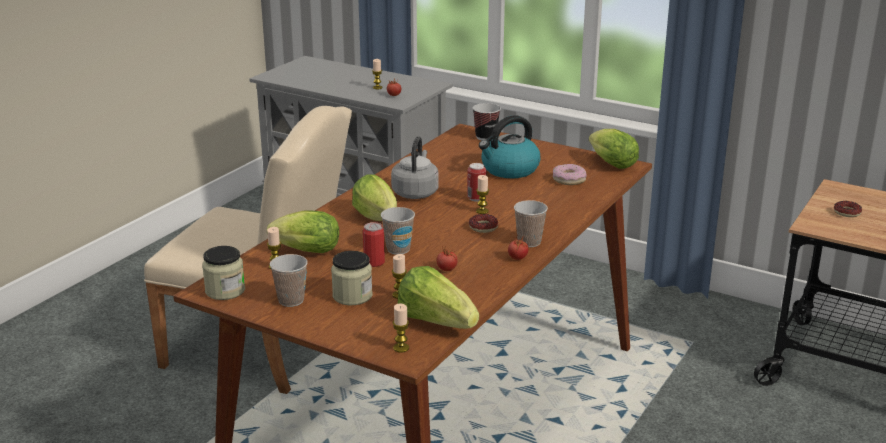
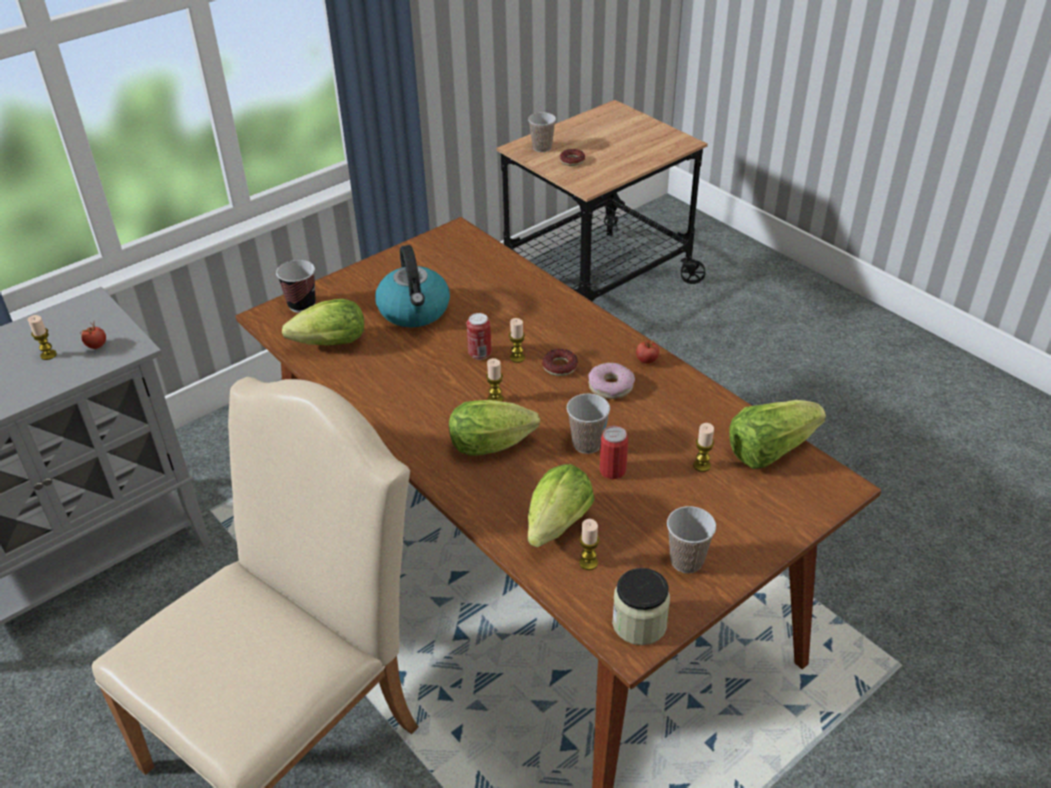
camera: 70 degrees left, 15 degrees up
(352, 296) = (692, 504): jar -> none
(401, 348) = (820, 487): candle -> candle (495, 399)
(415, 192) = (433, 397): grey kettle -> none
(447, 269) = (653, 416): tomato -> none
(529, 242) = (612, 343): cup -> cup (542, 148)
(569, 180) = (470, 278): donut -> donut (611, 386)
(610, 163) = (445, 241): lettuce -> lettuce (326, 345)

